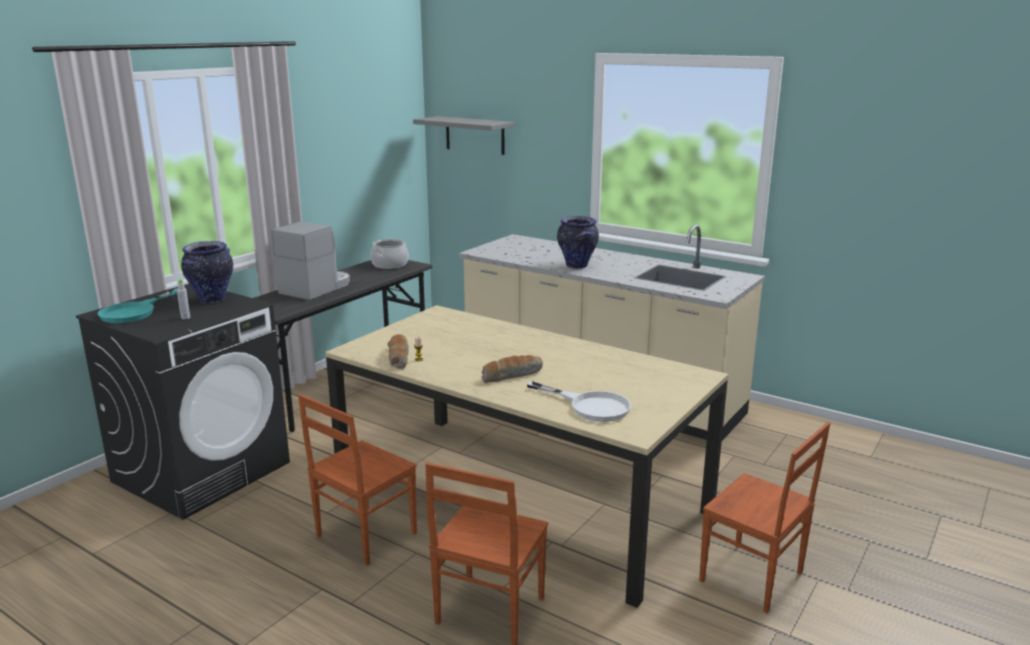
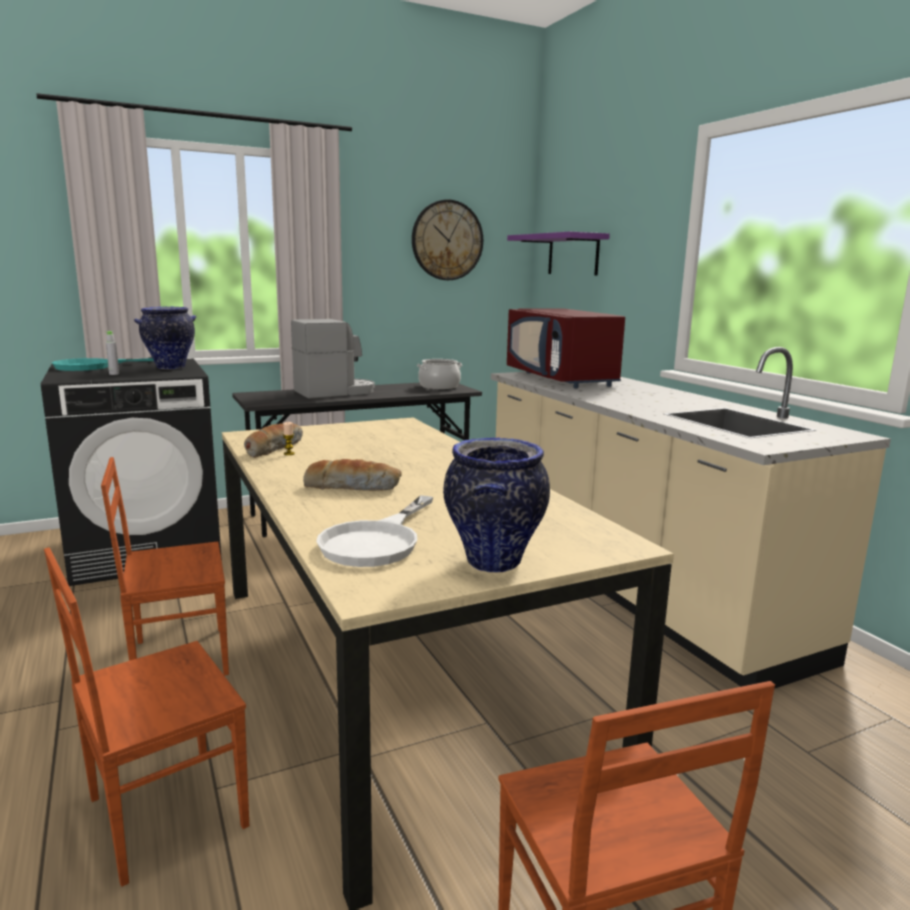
camera: 30 degrees right, 5 degrees down
(364, 129) = (447, 240): none -> wall clock
(475, 135) = (573, 255): grey shelf -> purple shelf
(519, 251) = (561, 379): none -> red microwave
(577, 266) = (606, 396): vase -> vase (494, 563)
(590, 406) = (377, 541): white frying pan -> white frying pan turned 45 degrees clockwise

